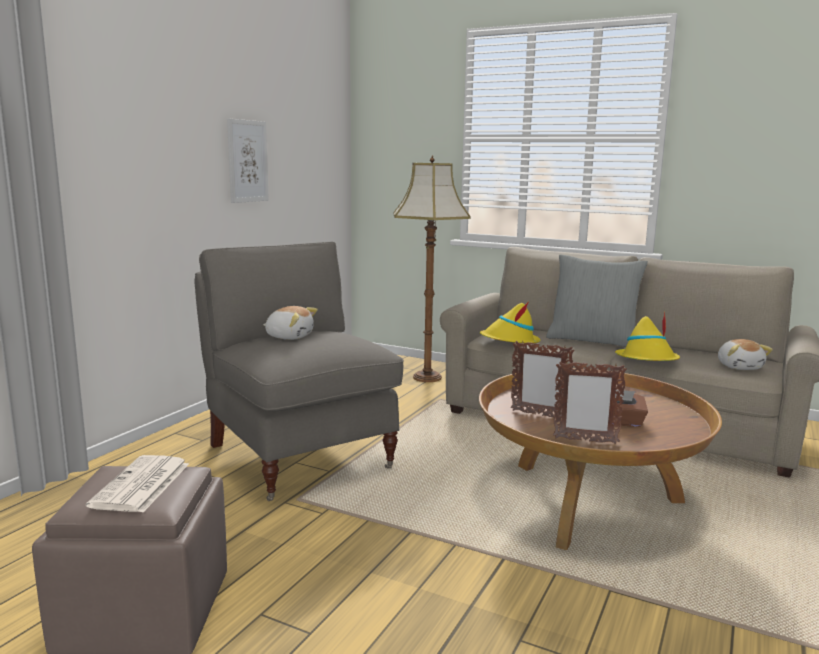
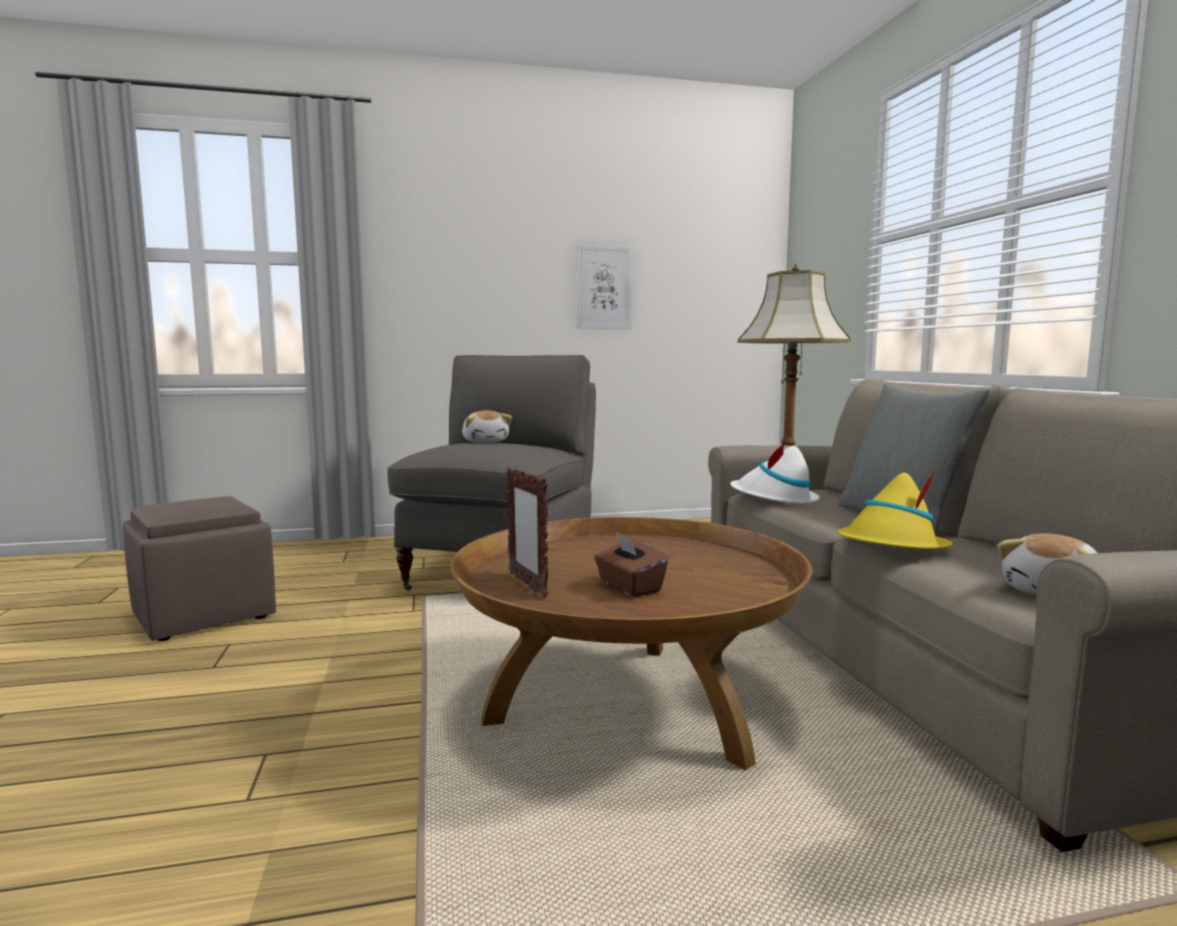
camera: 50 degrees right, 5 degrees down
(141, 485) = (194, 505): newspaper -> none
(509, 341) = (774, 499): yellow hat -> white hat
(538, 414) = (575, 556): picture frame -> none

